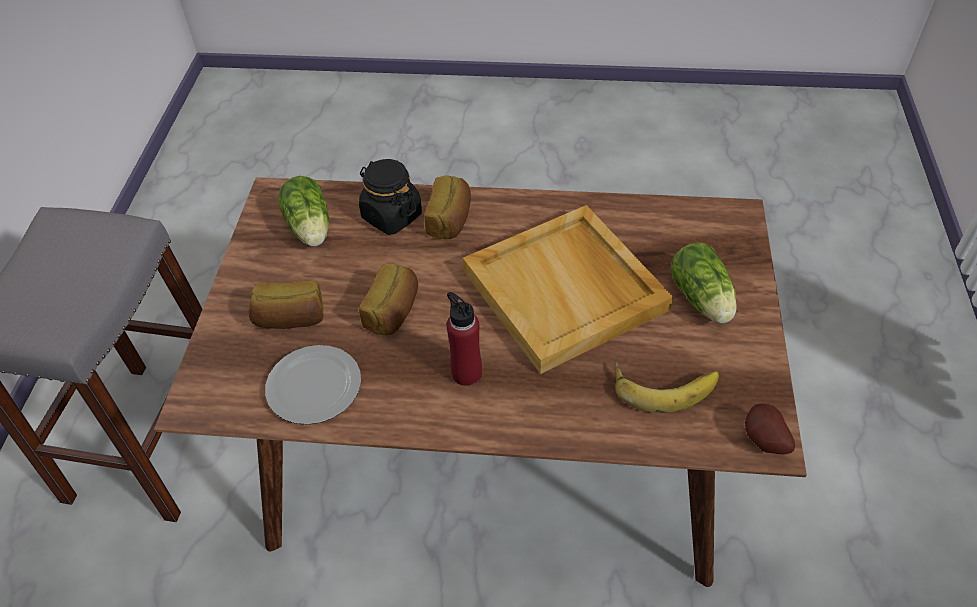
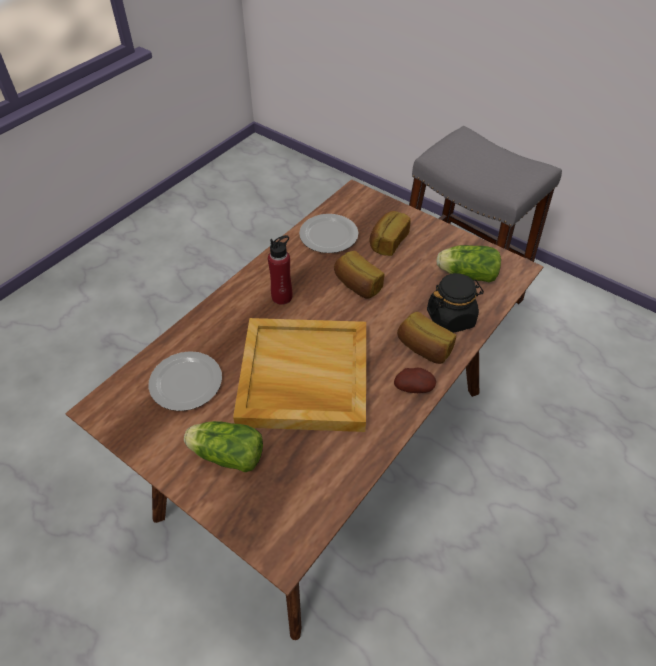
camera: 120 degrees right, 0 degrees up
(663, 384) = (186, 383): banana -> plate
(763, 441) = (103, 406): potato -> potato (414, 387)

